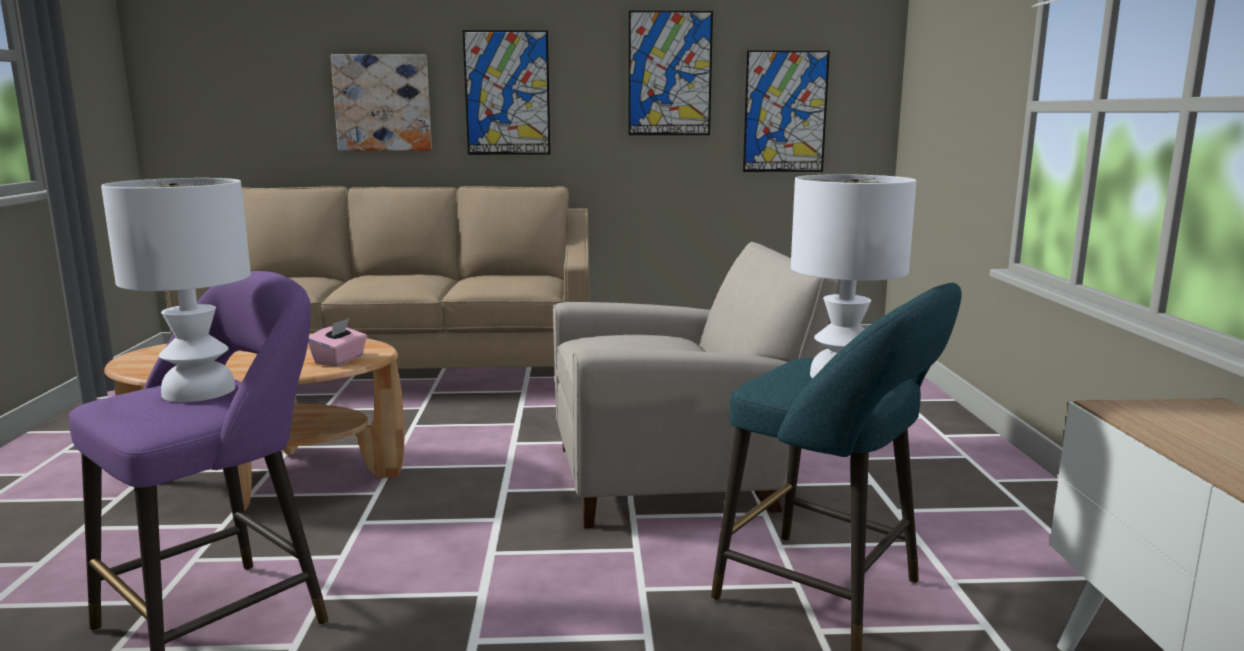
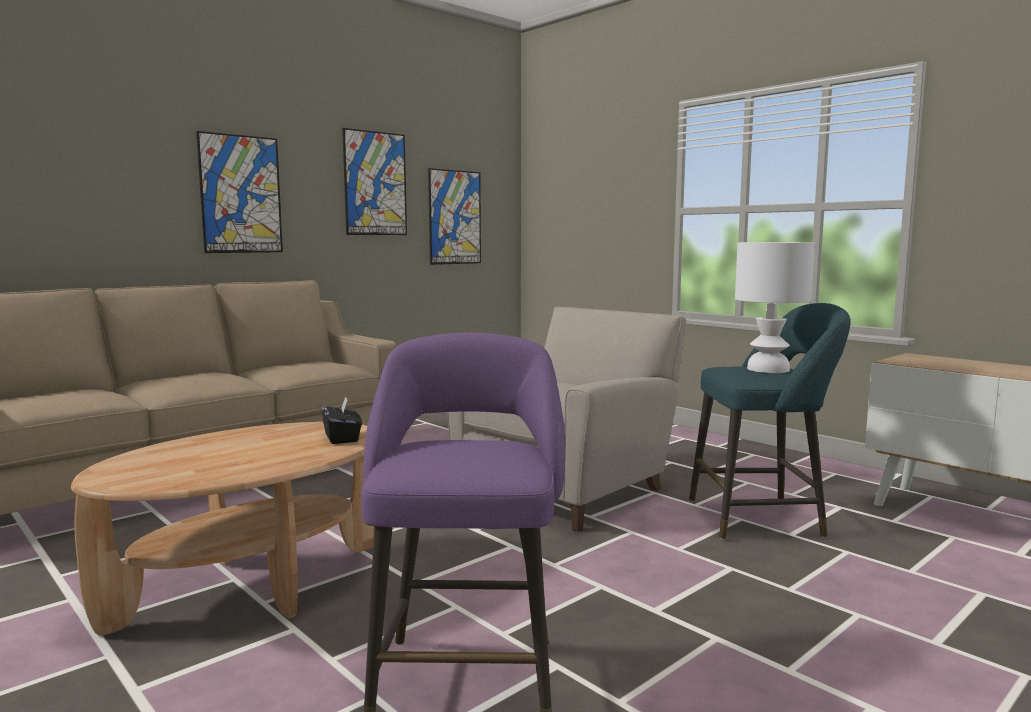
camera: 40 degrees left, 5 degrees down
(200, 391) = (464, 447): white table lamp -> none
(340, 360) = (342, 438): pink tissue box -> black tissue box
(383, 103) = (110, 199): picture -> none

